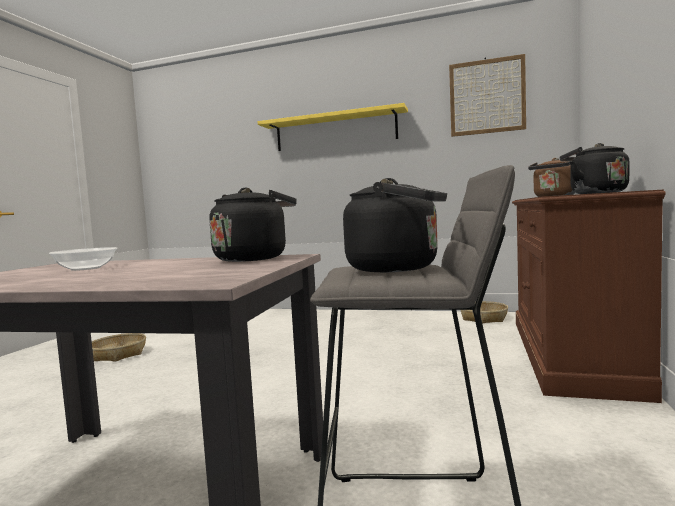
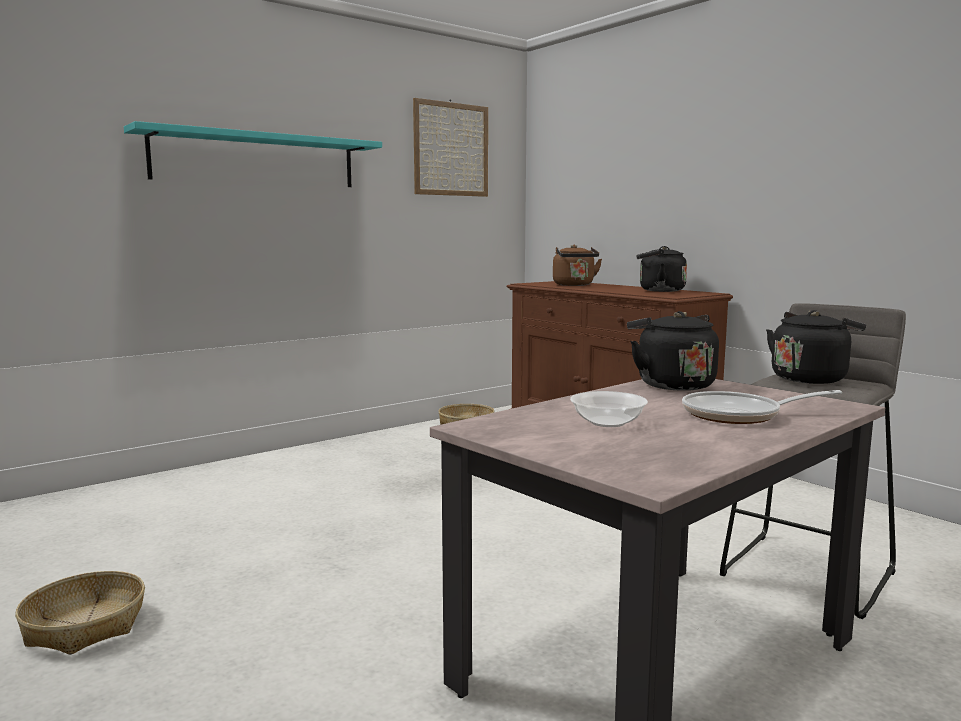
camera: 55 degrees left, 5 degrees up
(133, 275) = (739, 415): none -> frying pan
(335, 131) = (256, 160): yellow shelf -> turquoise shelf

